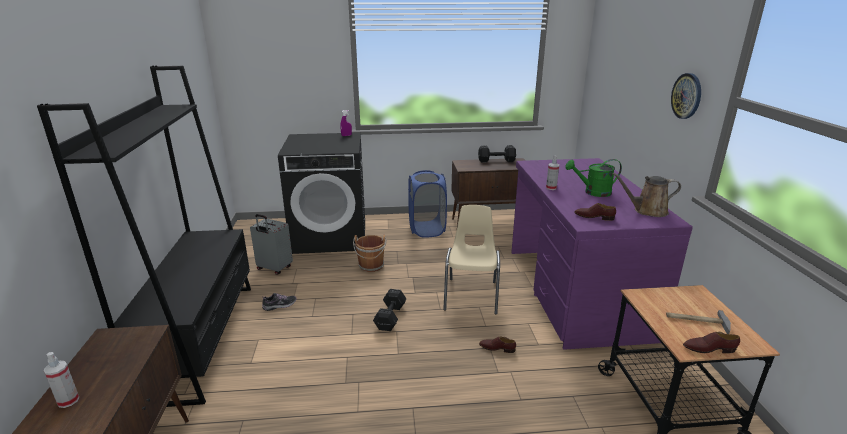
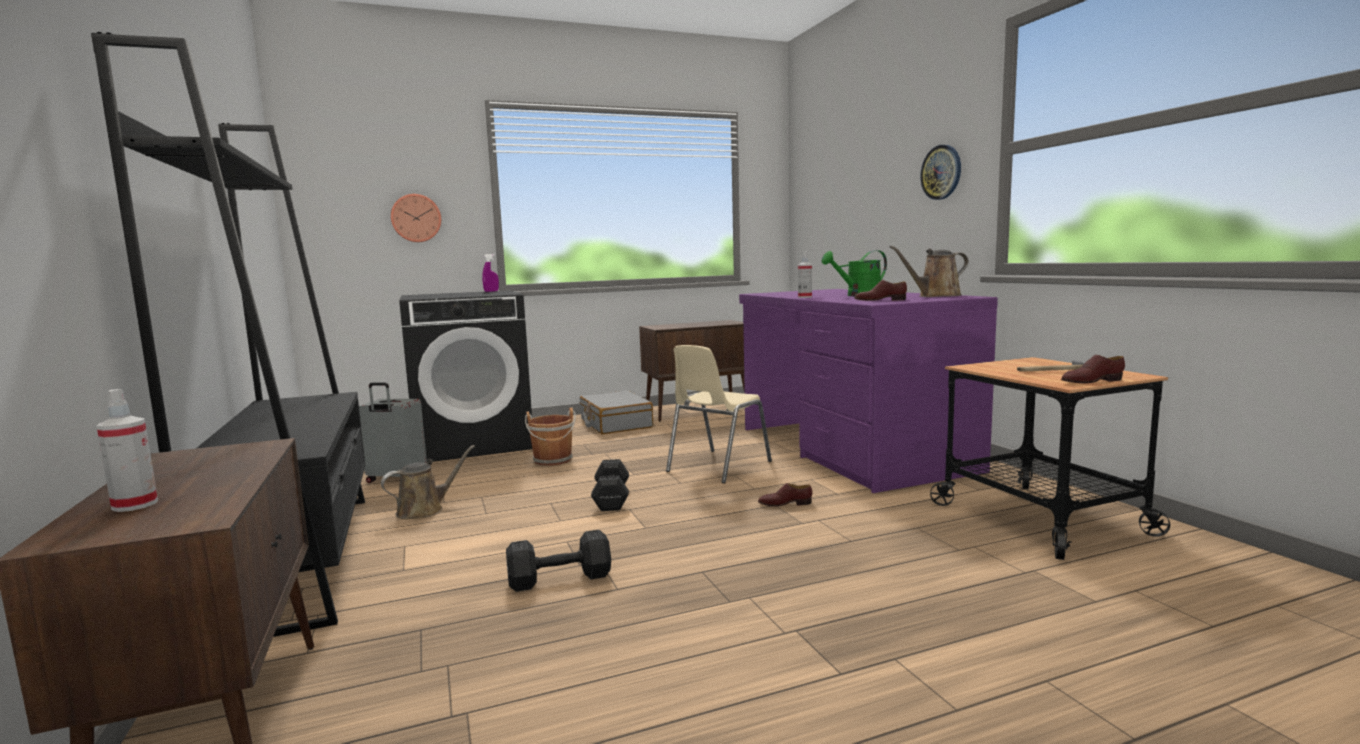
camera: 15 degrees left, 15 degrees down
(280, 305) = (424, 510): shoe -> brown watering can
(300, 78) = (416, 218): none -> wall clock
(427, 229) = (615, 424): blue laundry basket -> grey suitcase
(472, 295) = (717, 467): beige chair -> beige chair turned 135 degrees counterclockwise
(495, 160) = (697, 322): black dumbbell -> black dumbbell (557, 579)

